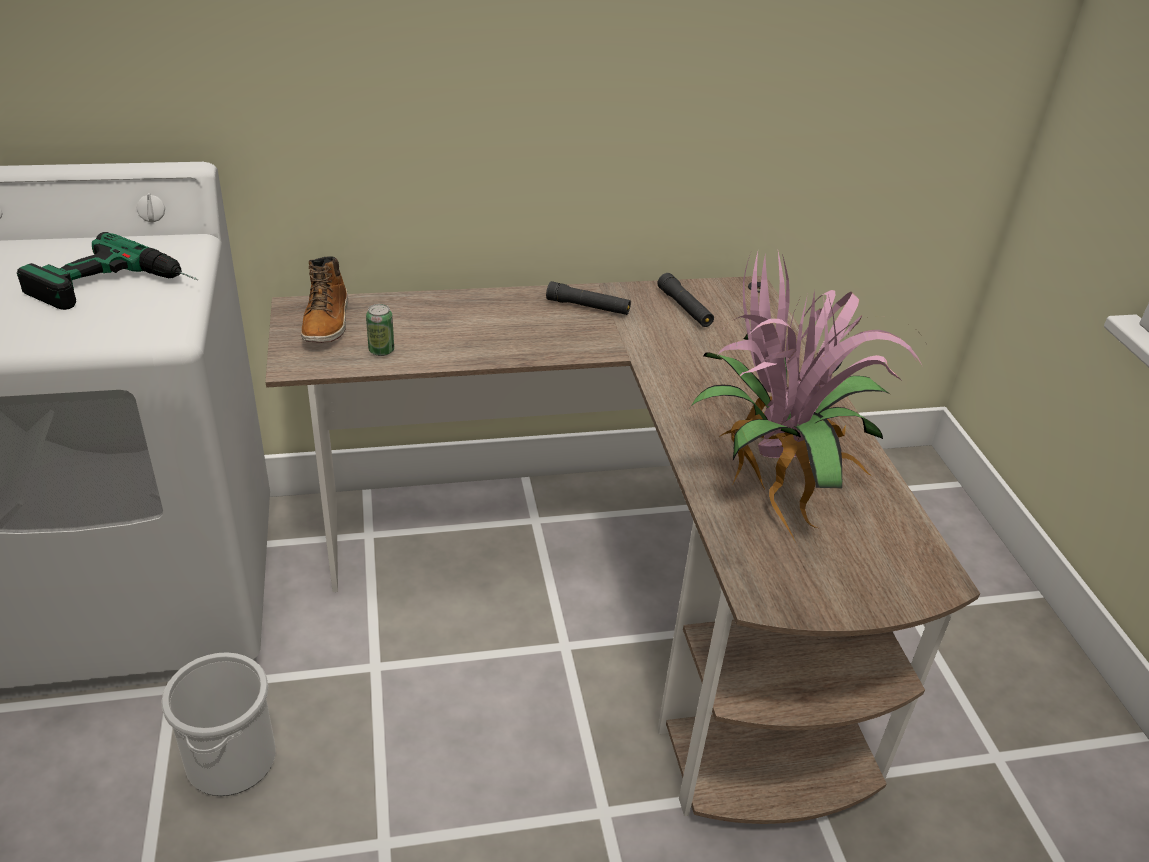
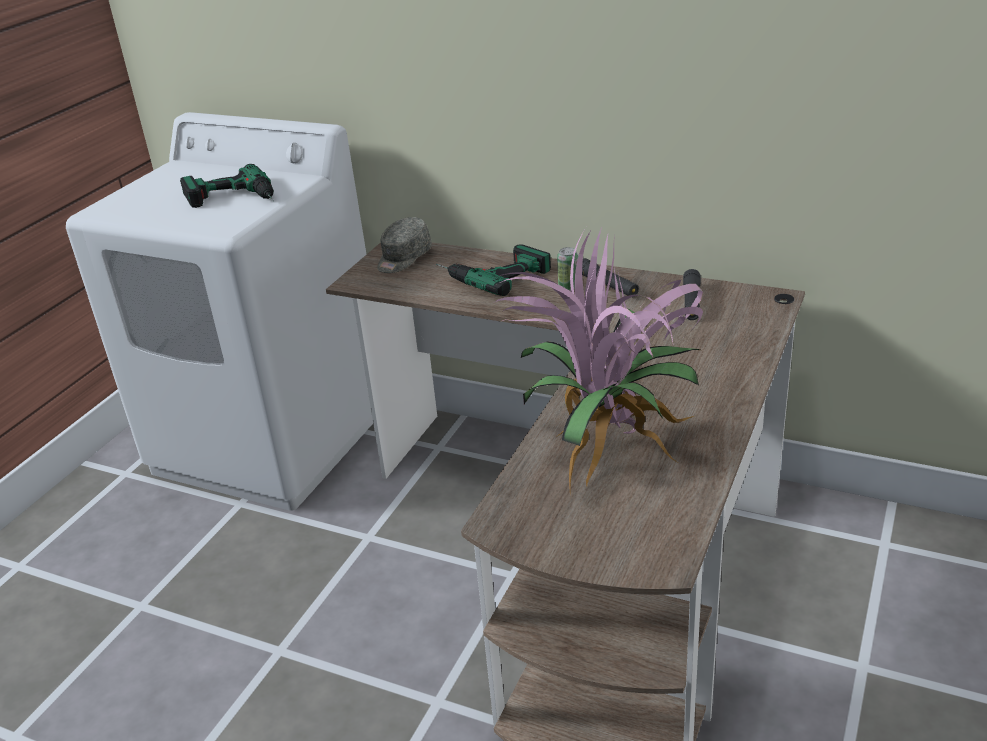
camera: 40 degrees right, 5 degrees down
(231, 758) = (237, 559): bucket -> none
(327, 321) = (403, 258): boot -> grey cap
(381, 350) = (418, 285): can -> can (568, 287)
(450, 318) = (491, 273): none -> power drill

